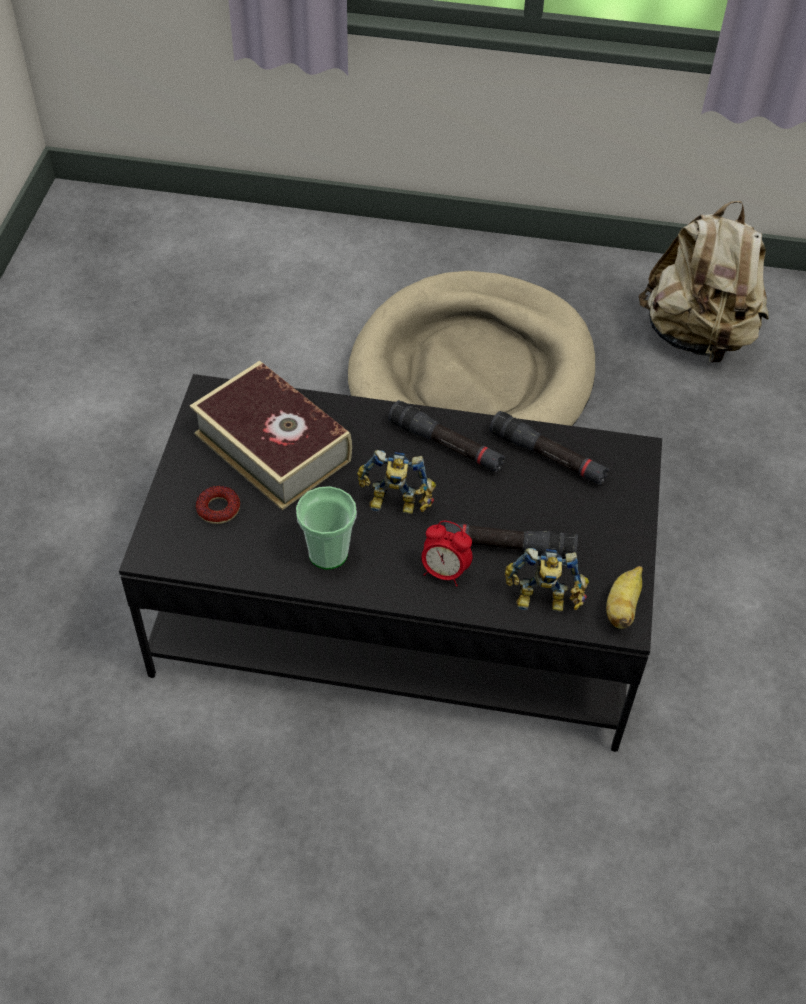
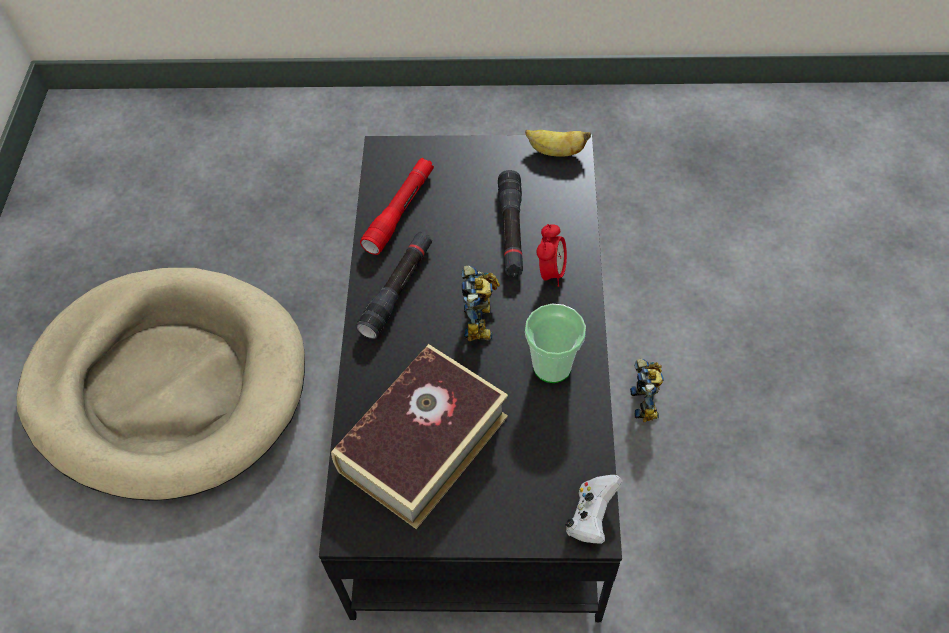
camera: 95 degrees left, 5 degrees up
(163, 555) = (591, 517): none -> white game controller
(218, 509) = (518, 477): donut -> none
(542, 602) = (564, 201): toy robot -> toy robot (647, 402)
(547, 456) = (400, 211): black flashlight -> red flashlight
(697, 336) = (118, 205): beige backpack -> none

